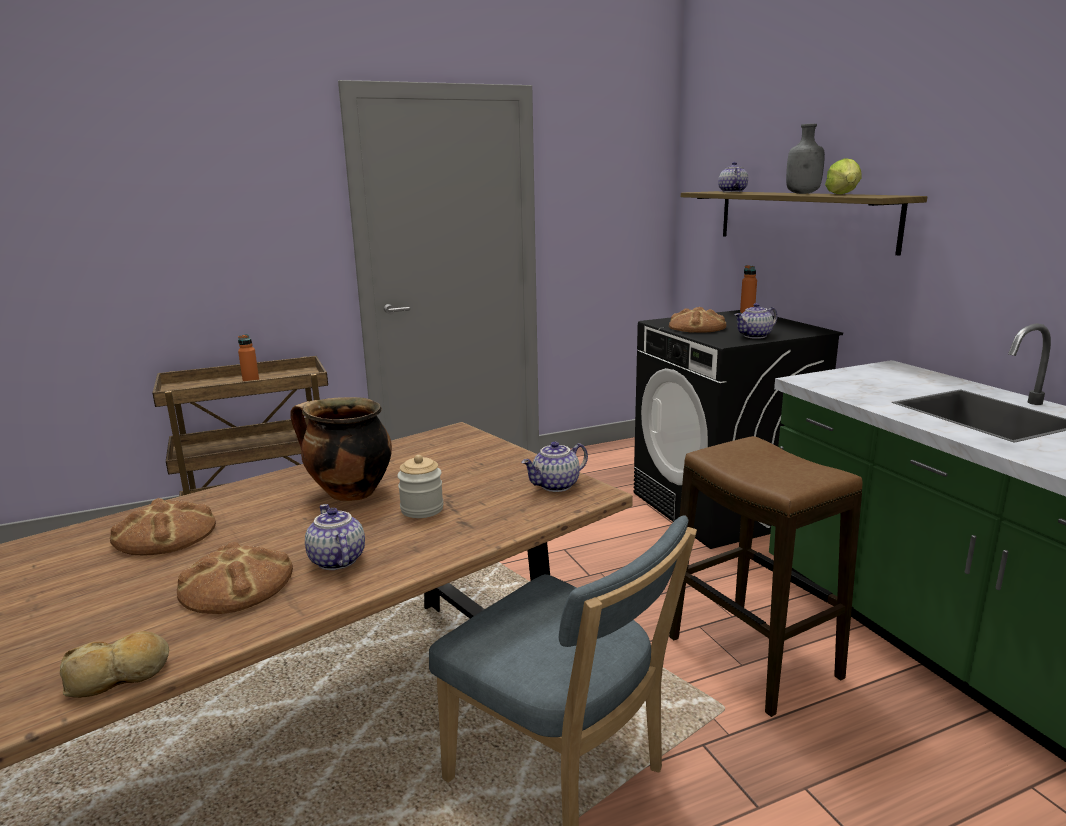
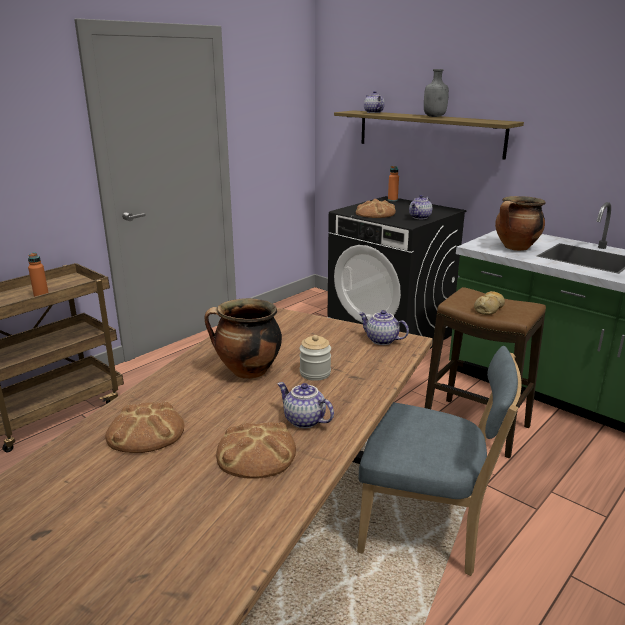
camera: 25 degrees left, 5 degrees up
(119, 676) = (262, 533): bread -> bread (489, 308)
(556, 486) = (381, 340): teapot -> teapot turned 90 degrees clockwise
(843, 194) = (468, 119): lettuce -> none
(870, 389) = (516, 248): none -> cooking pot

